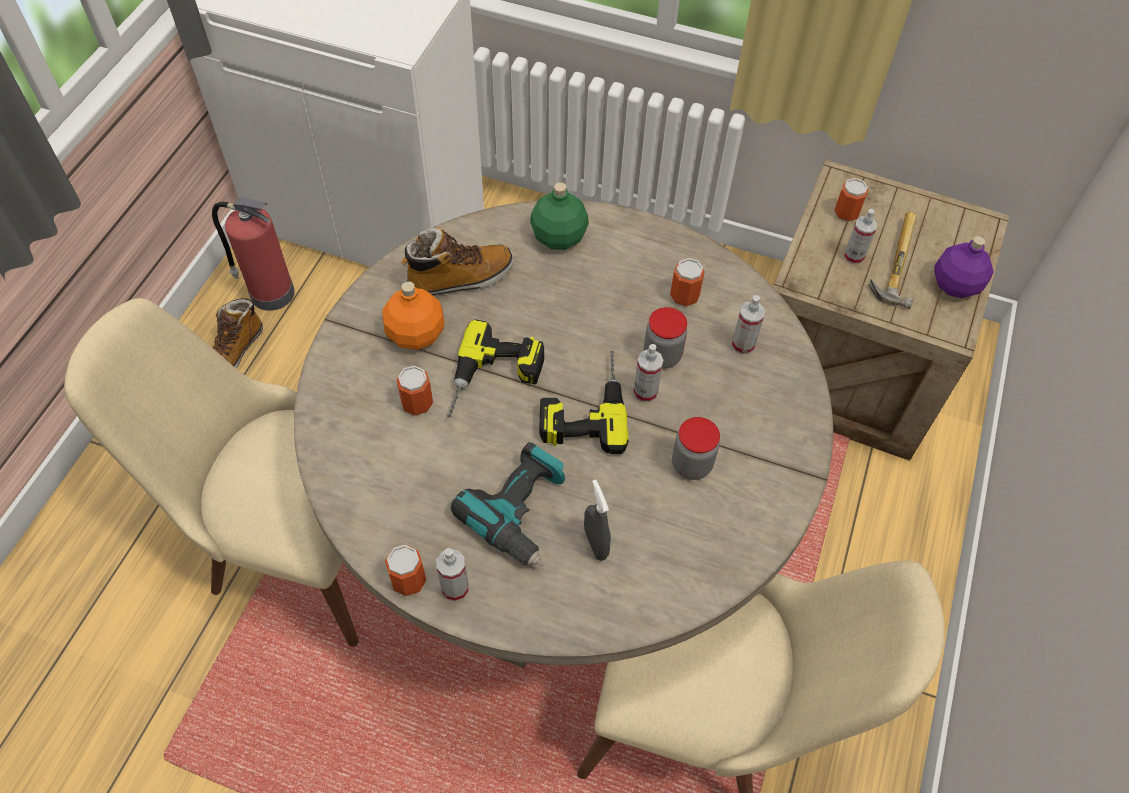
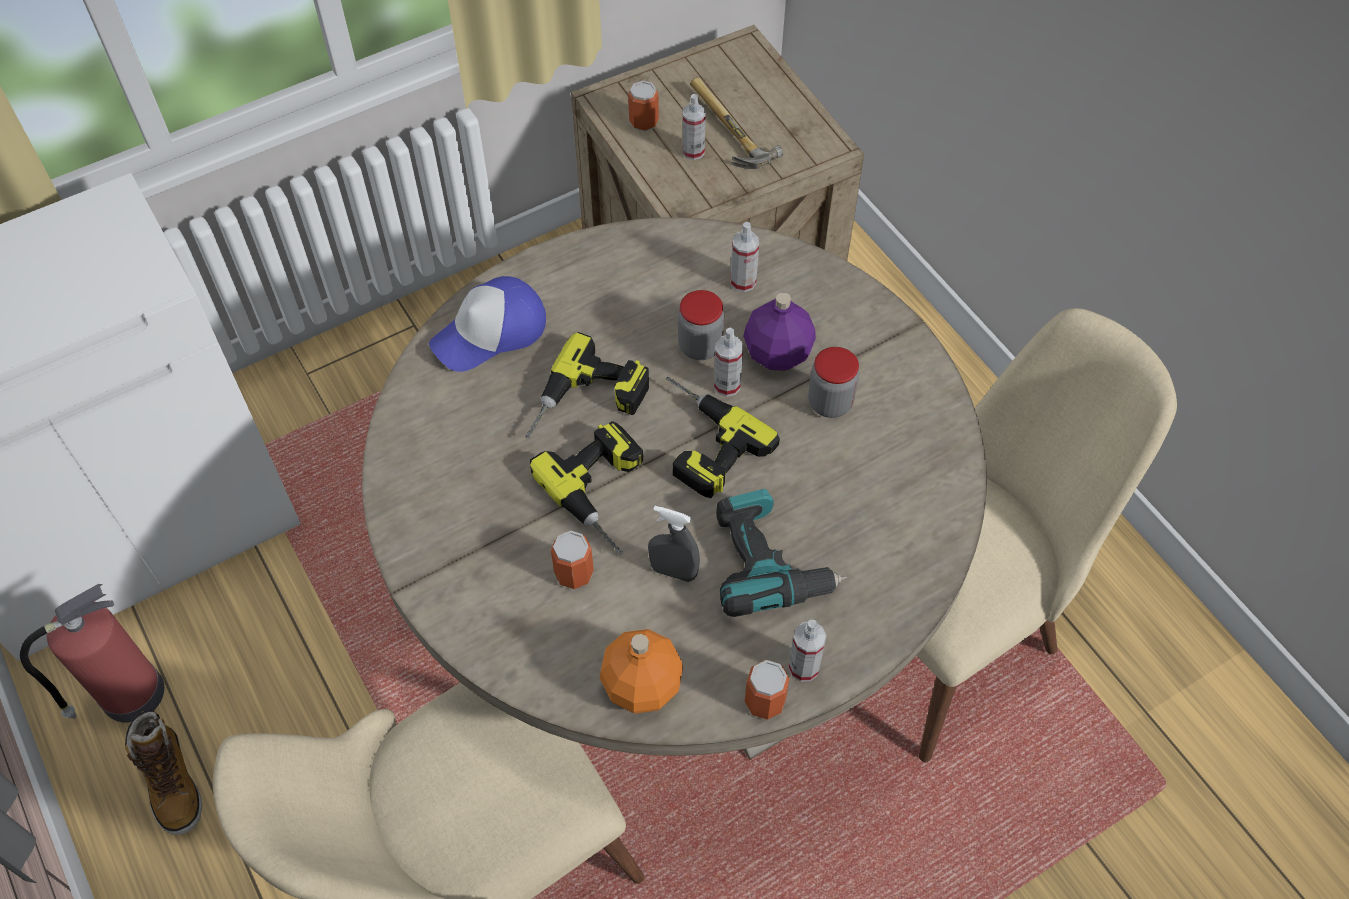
camera: 50 degrees left, 0 degrees up
(415, 335) = (490, 525): orange bottle -> orange bottle (642, 686)
(460, 279) = (459, 444): boot -> none
(553, 325) = (587, 405): none -> power drill
(559, 238) = (491, 333): green bottle -> cap
(595, 543) = (848, 526): grey spray bottle -> grey spray bottle (673, 572)
(684, 296) = (652, 286): can -> none
(954, 285) = (786, 110): purple bottle -> purple bottle (776, 354)

